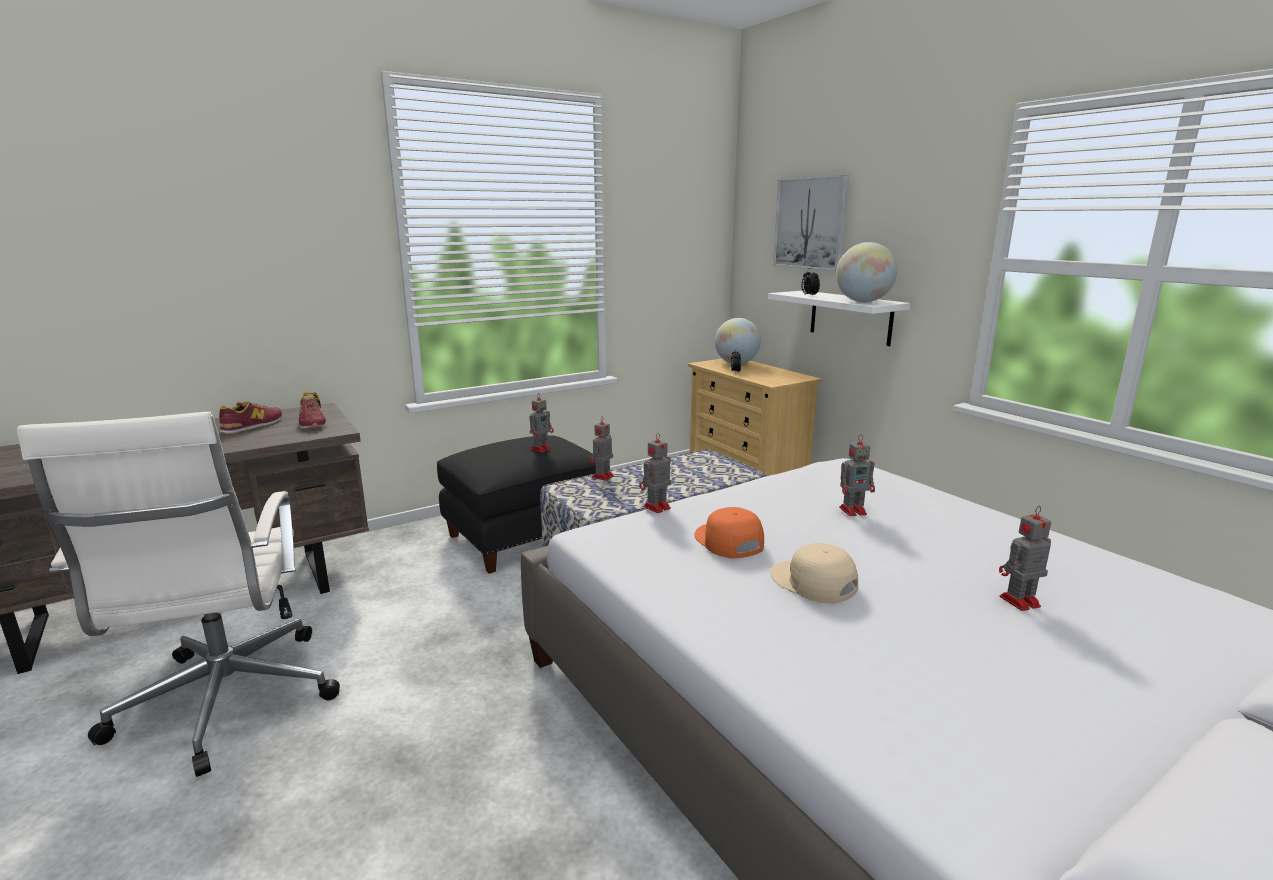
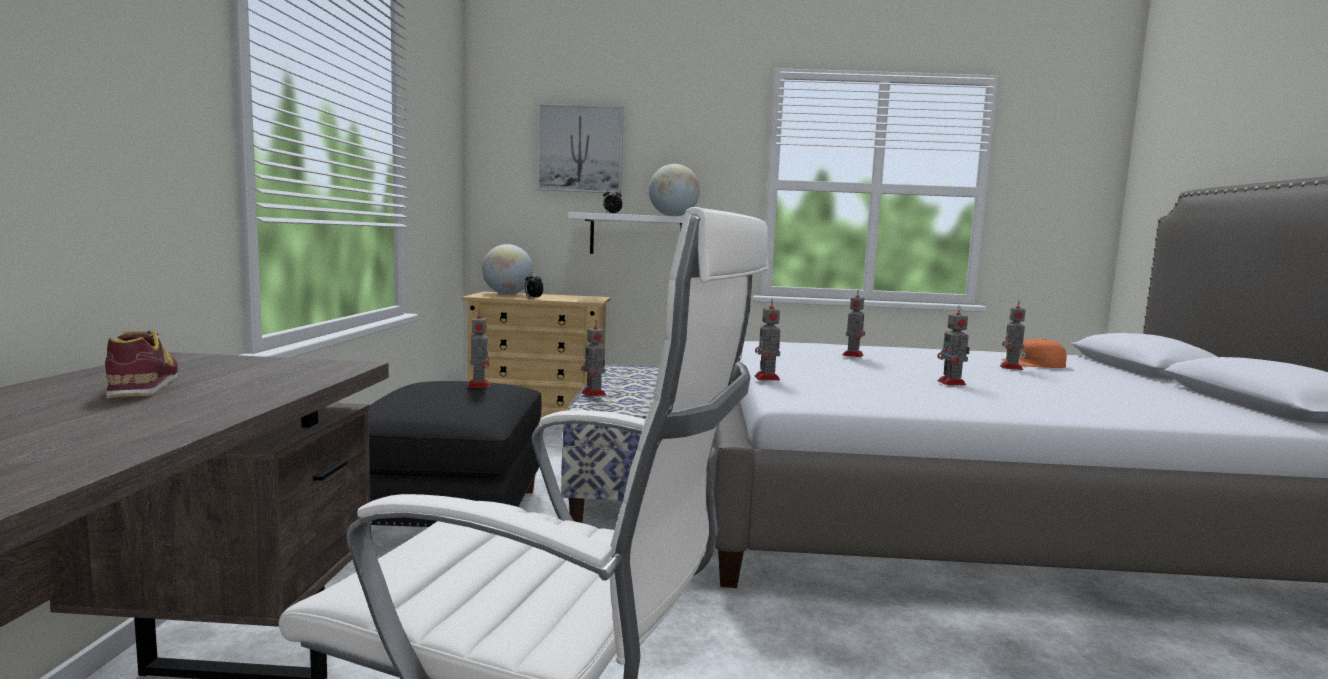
camera: 55 degrees left, 10 degrees down
(313, 422) = (253, 366): shoe -> none
(727, 541) = (861, 381): orange cap -> orange cap (1034, 363)
(812, 582) = (952, 383): beige cap -> toy robot

